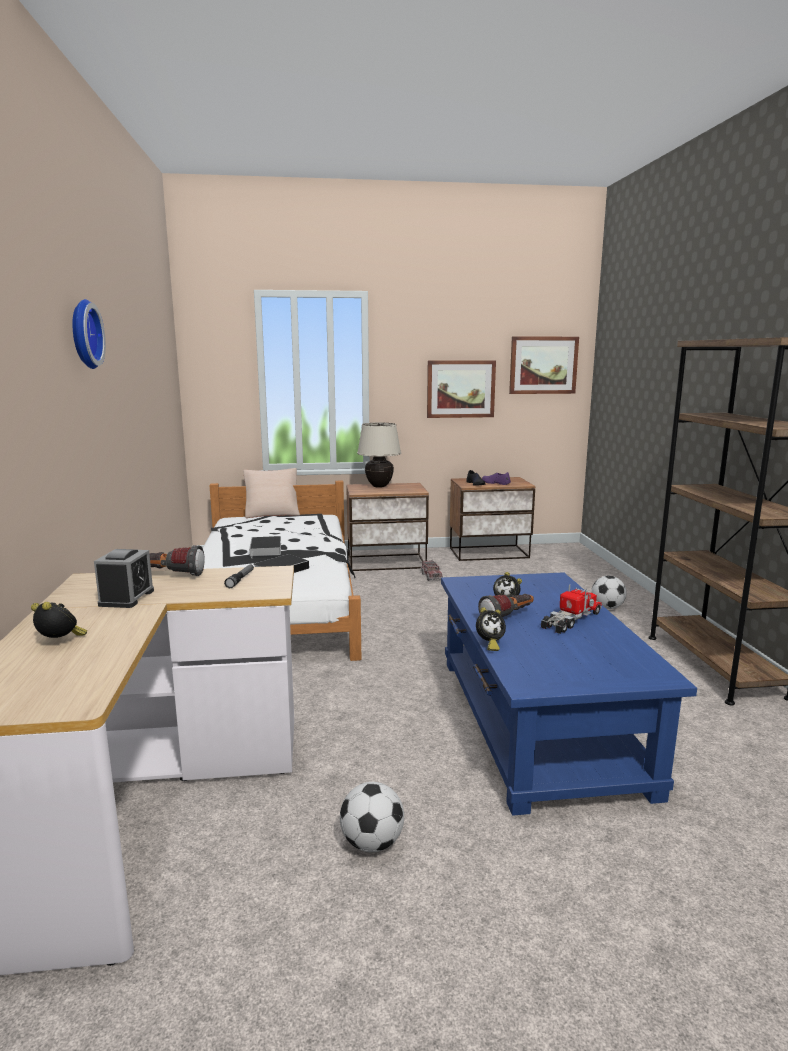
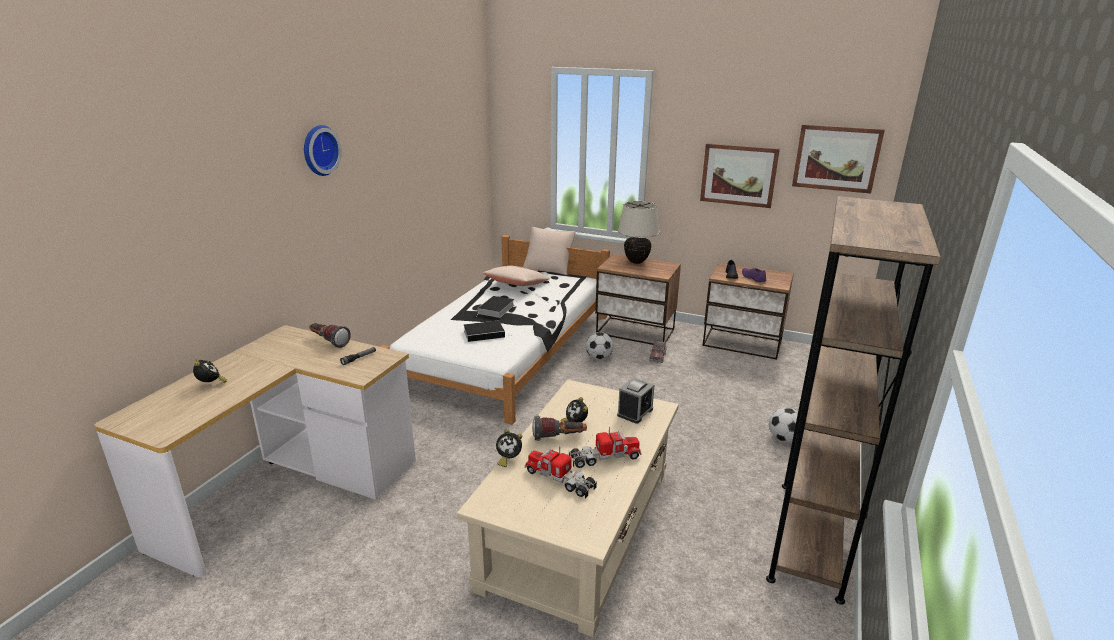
camera: 30 degrees right, 10 degrees up
(126, 598) = (282, 356): alarm clock -> alarm clock (635, 412)
(259, 529) = (516, 285): none -> beige pillow
(372, 843) = (371, 570): football -> football (599, 358)
(537, 721) = (578, 528): blue coffee table -> beige coffee table
(562, 645) = (560, 479): none -> toy truck

